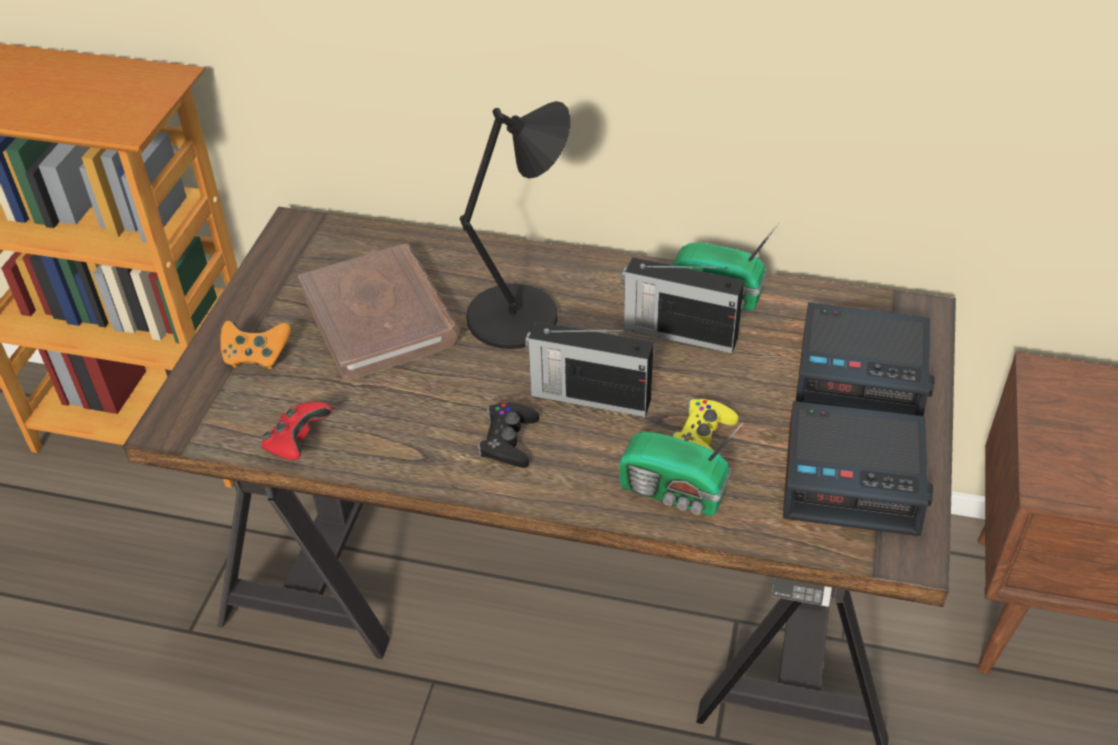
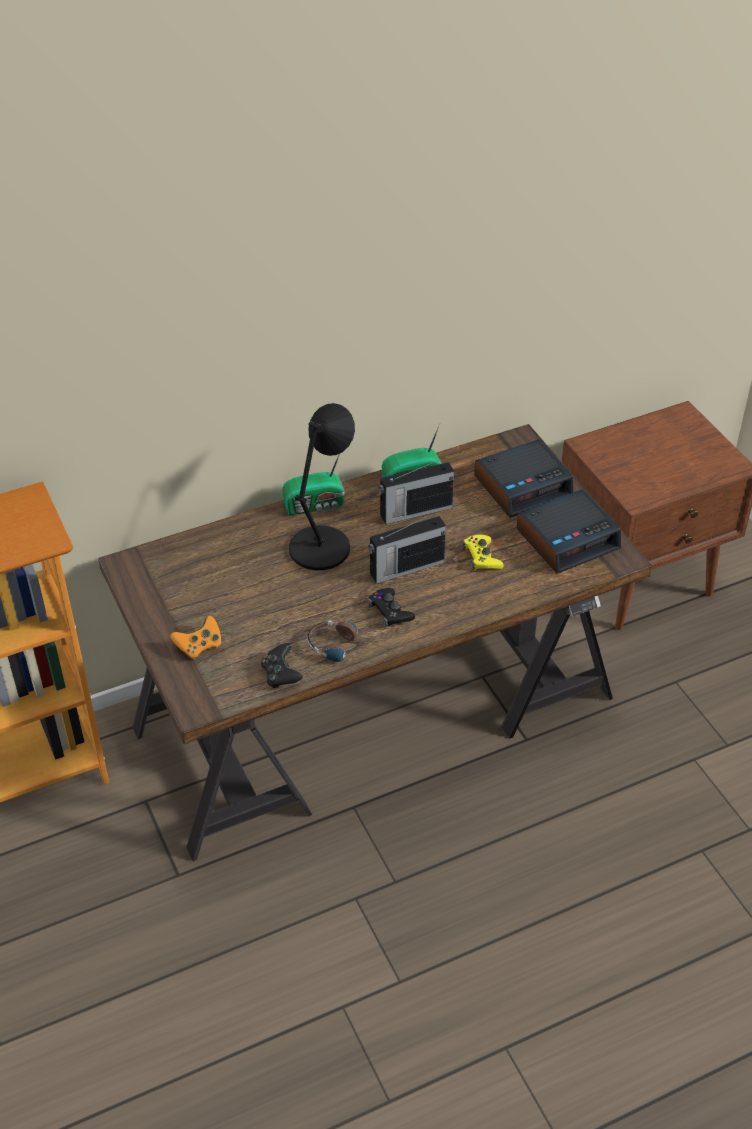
camera: 40 degrees left, 0 degrees up
(297, 443) = (281, 675): red game controller -> black game controller
(380, 317) = (245, 587): brown book -> none
(400, 450) = (340, 647): none -> headphones
(675, 492) = (496, 590): radio -> radio (316, 505)

